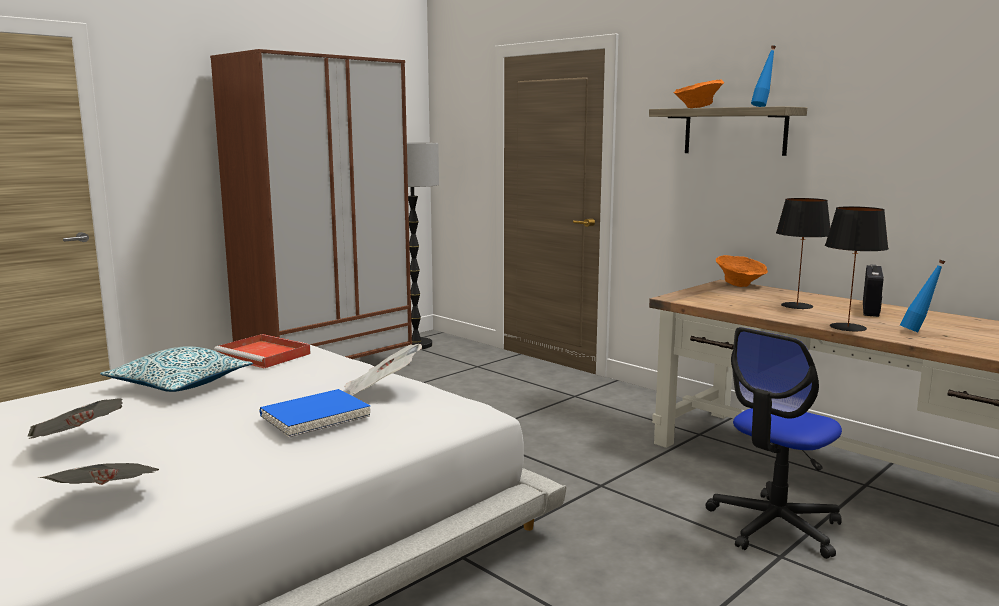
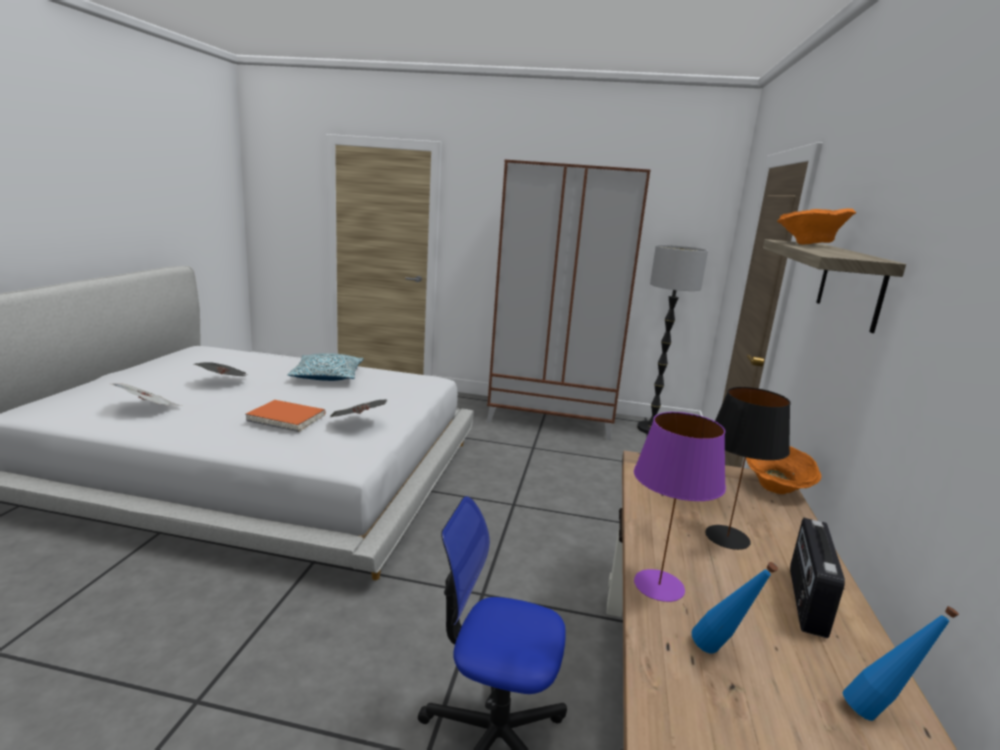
camera: 55 degrees right, 5 degrees up
(265, 355) = (400, 379): red tray -> none
(315, 417) = (286, 418): blue book -> orange book
(762, 107) = (842, 253): blue bottle -> blue bottle (878, 714)
(848, 327) = (659, 586): black table lamp -> purple table lamp
(871, 309) = (805, 600): radio -> radio turned 120 degrees clockwise

